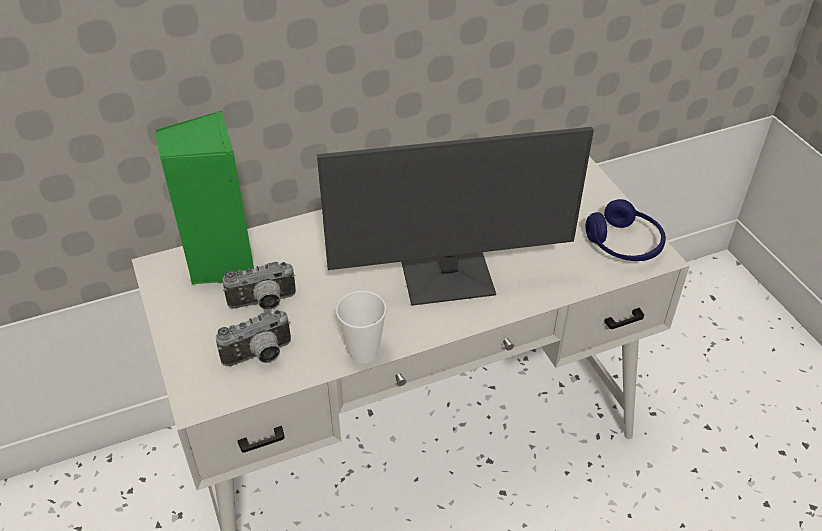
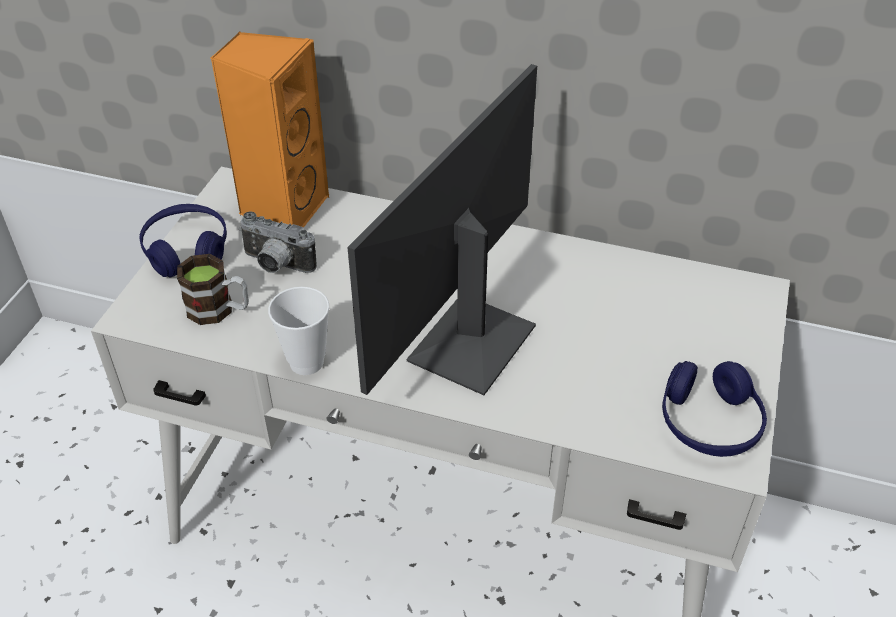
camera: 40 degrees right, 0 degrees up
(182, 331) = (187, 250): none -> blue headphones
(220, 263) = (283, 209): green speaker -> orange speaker
(260, 356) = (219, 310): camera -> mug
(448, 278) = (468, 342): monitor -> monitor turned 90 degrees clockwise

